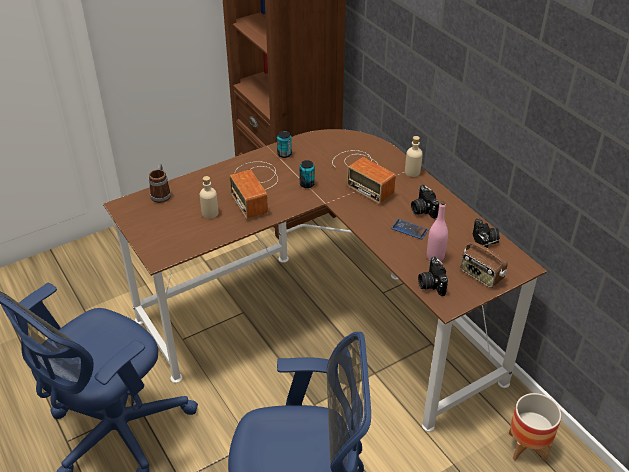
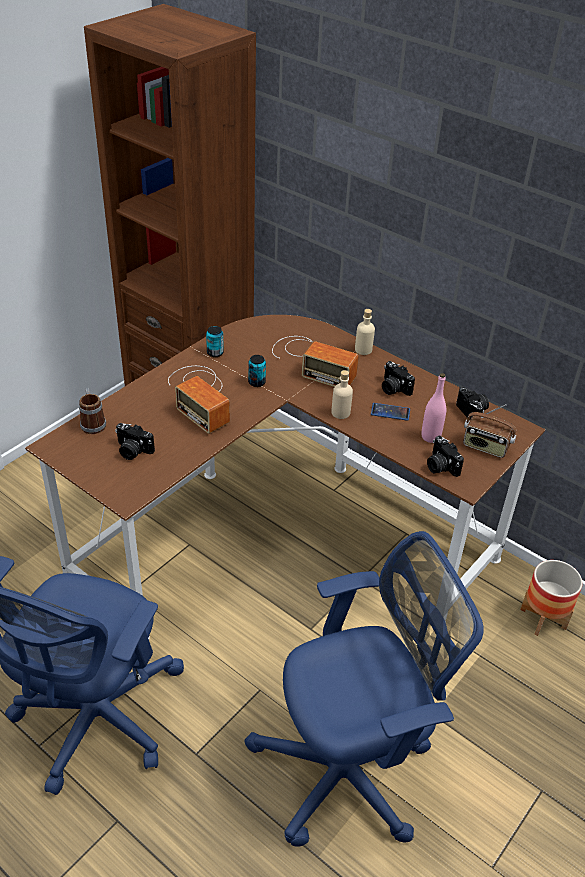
camera: 20 degrees left, 0 degrees up
(181, 221) = (132, 451): none -> camera
(210, 213) = (162, 435): beige bottle -> beige bottle (340, 413)

